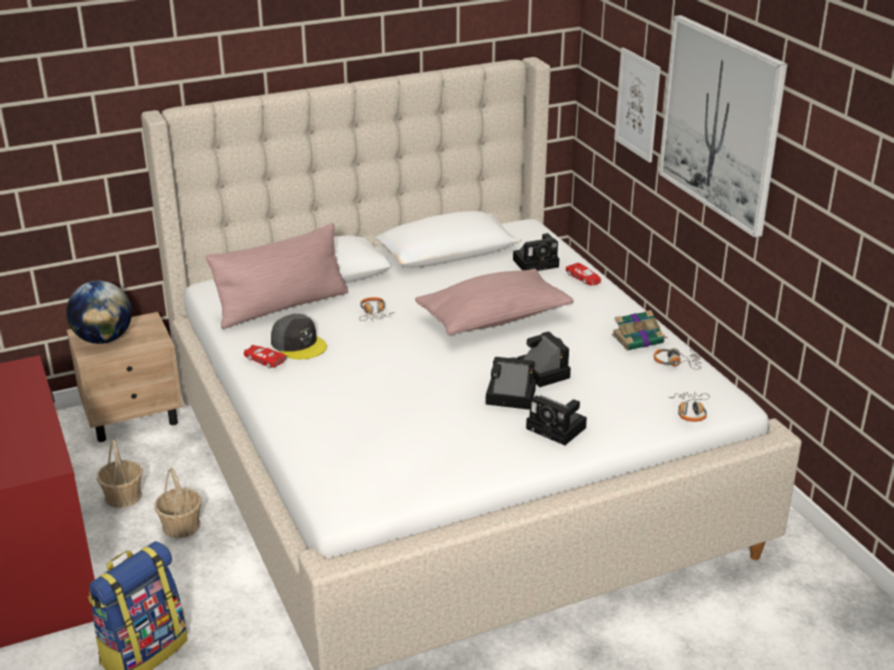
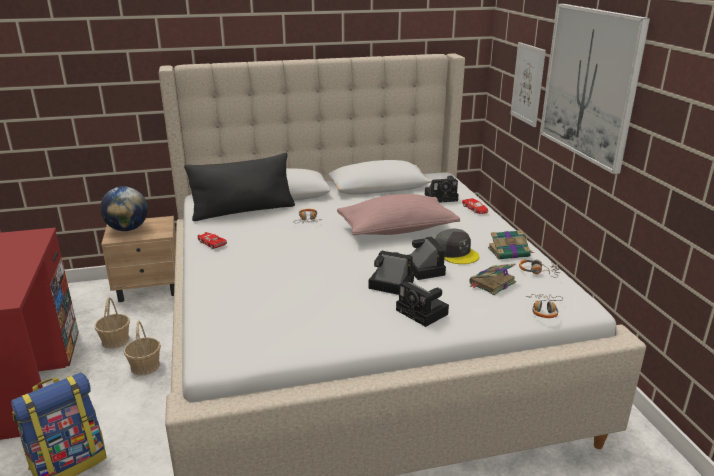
camera: 10 degrees right, 5 degrees down
(282, 306) = (243, 211): pink pillow -> black pillow
(299, 344) = (242, 235): grey cap -> grey cap (455, 253)
(626, 383) = (491, 283): none -> book

